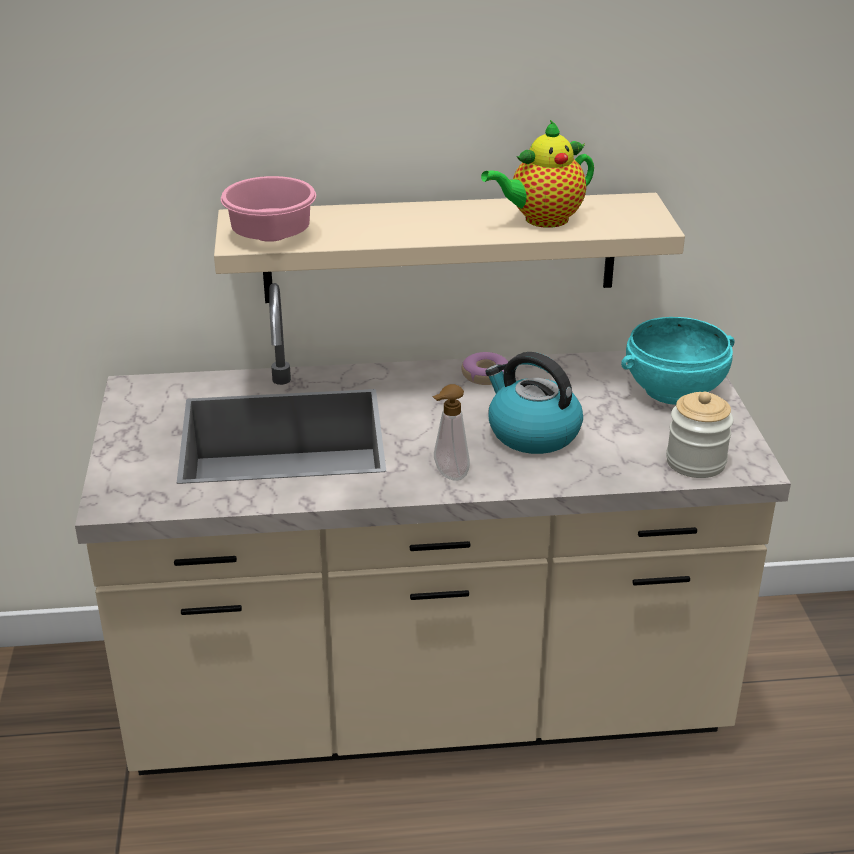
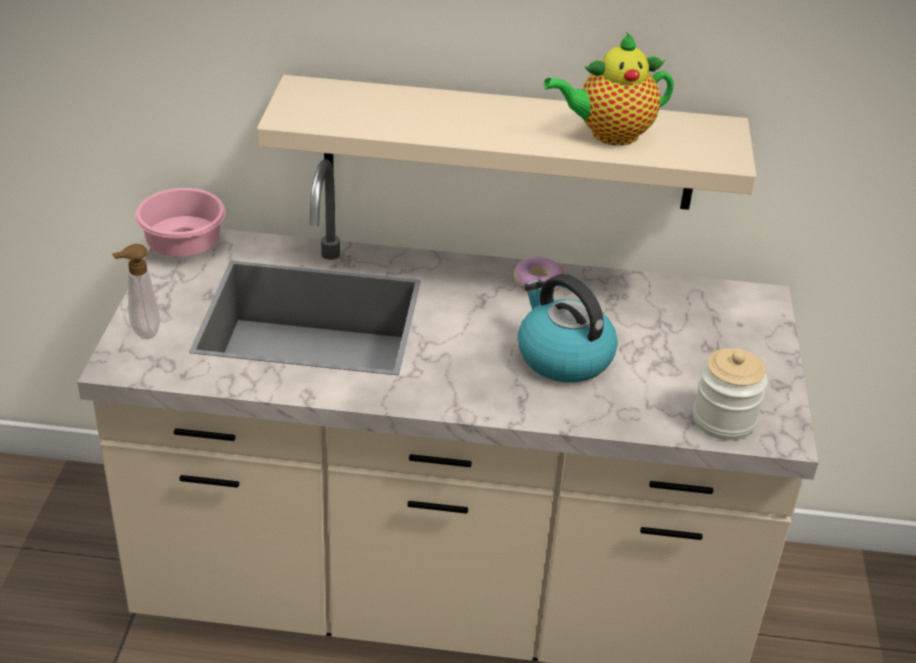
camera: 10 degrees right, 5 degrees up
(268, 237) = (319, 114): pink bowl -> pink bowl (181, 247)
(448, 475) = (459, 391): soap dispenser -> soap dispenser (142, 332)
(674, 391) = (731, 332): turquoise bowl -> none

